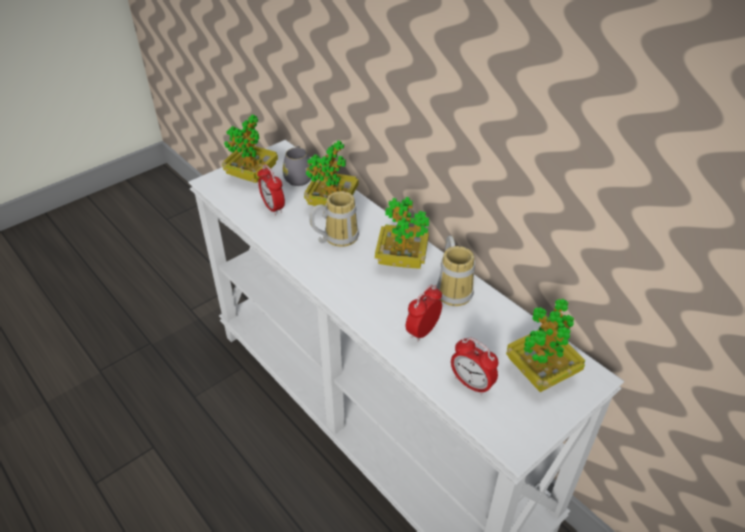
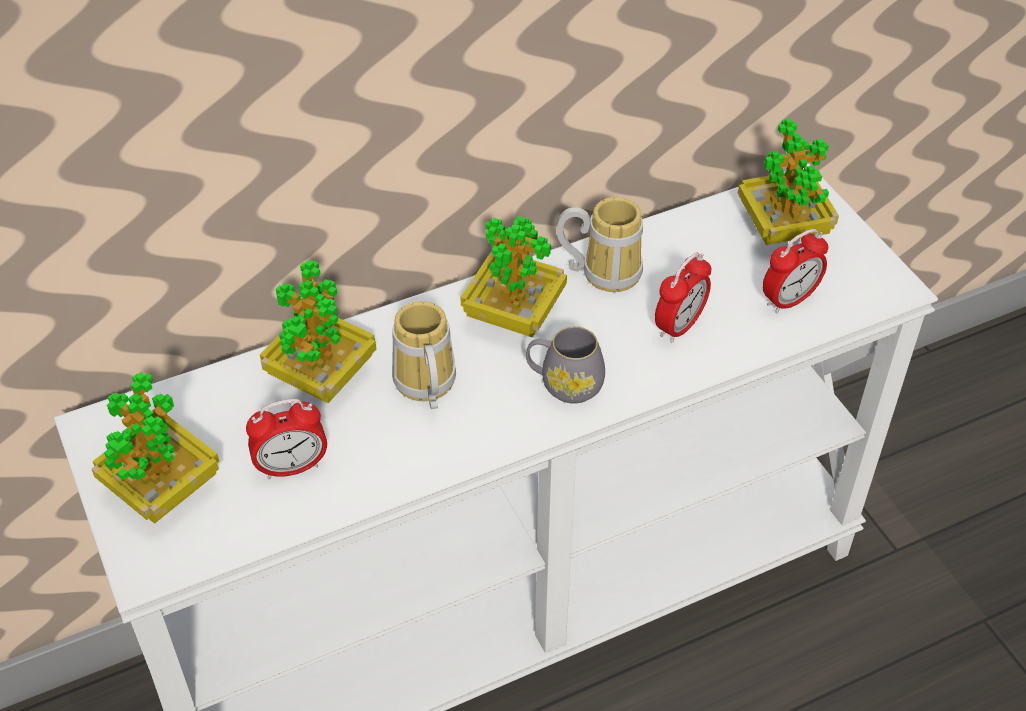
camera: 75 degrees left, 5 degrees up
(299, 177) = (209, 412): grey mug -> grey mug (564, 384)
(422, 331) = (679, 326): alarm clock -> alarm clock turned 105 degrees counterclockwise

